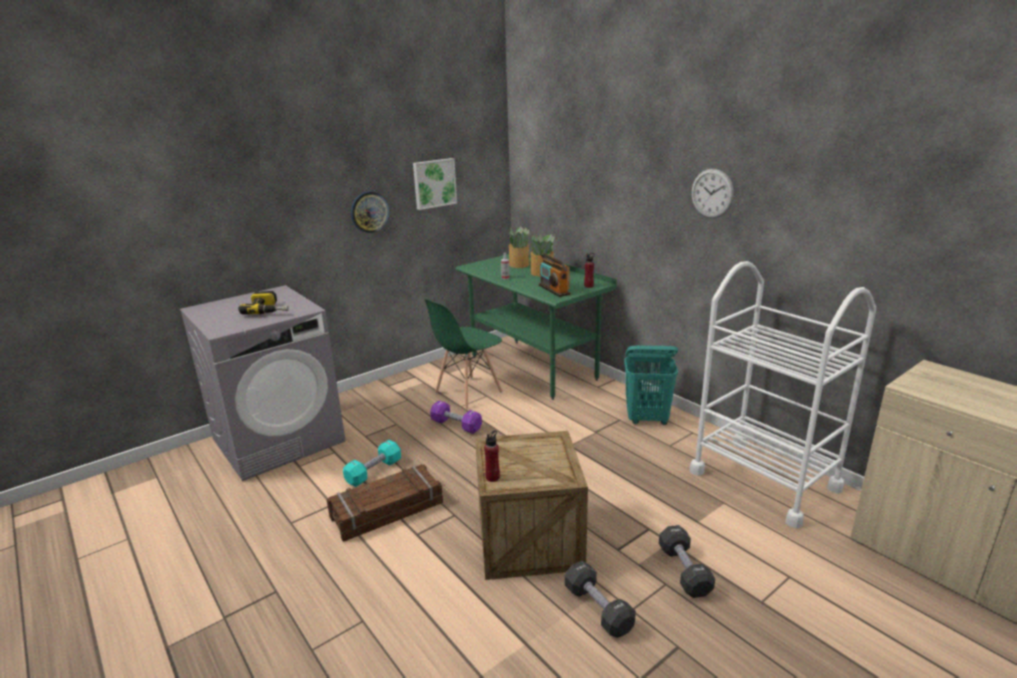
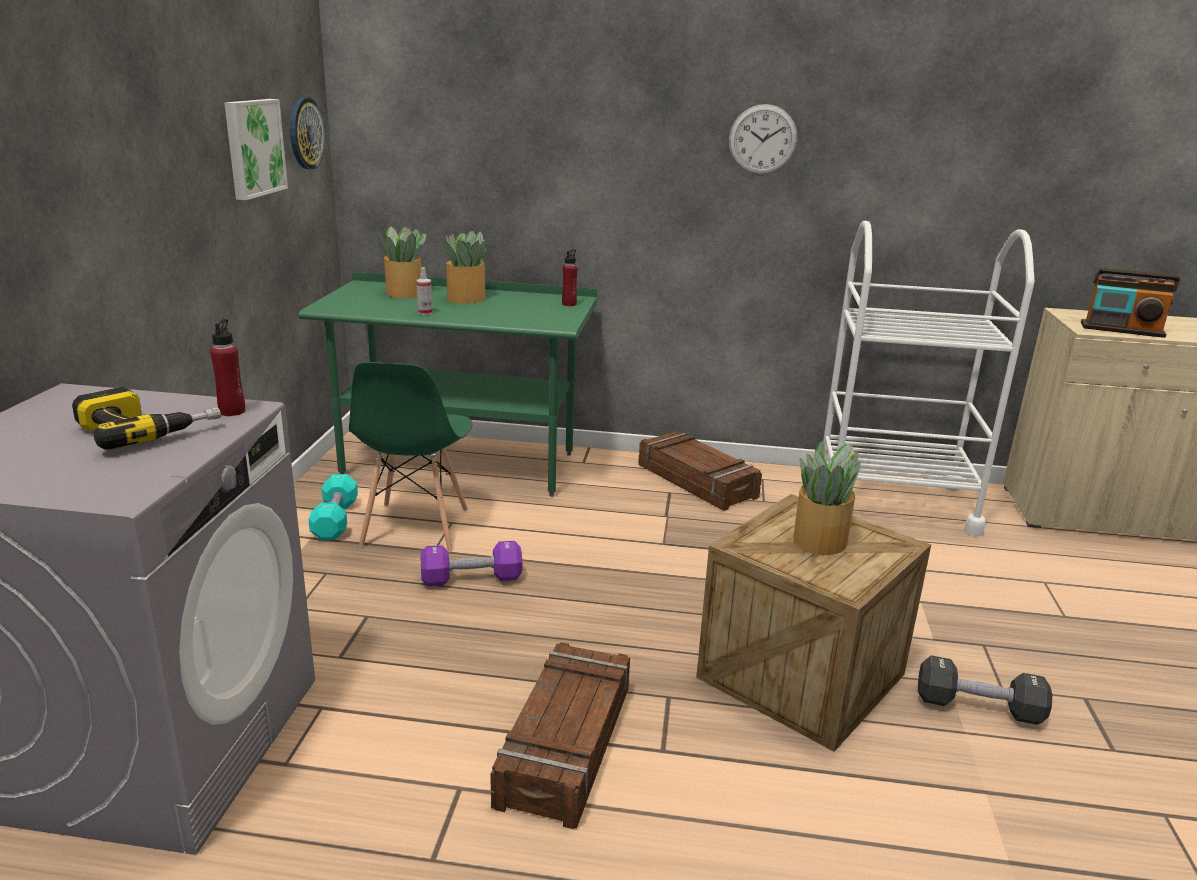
camera: 45 degrees left, 0 degrees up
(369, 212) = (175, 204): wall clock -> wall clock (305, 133)
(374, 472) = (449, 702): turquoise dumbbell -> turquoise dumbbell (335, 520)
(492, 477) = (828, 581): red bottle -> red bottle (232, 411)
(532, 458) = (821, 540): none -> potted plant
(554, 290) = (534, 316): radio -> radio (1122, 330)
(647, 419) = (697, 481): turquoise laundry basket -> crate
(684, 571) = (975, 623): black dumbbell -> none

